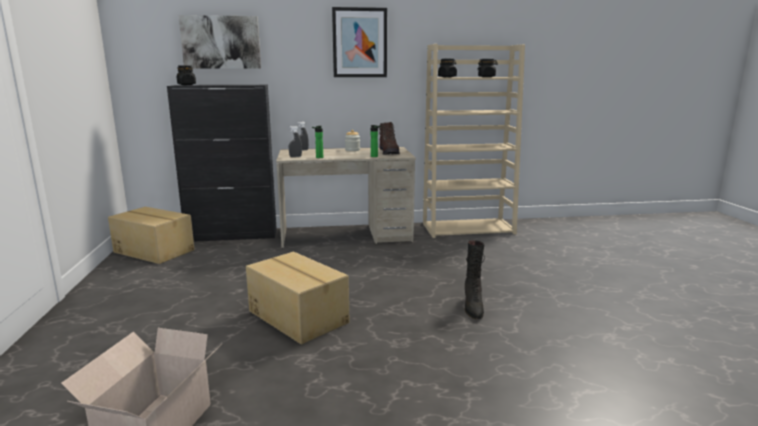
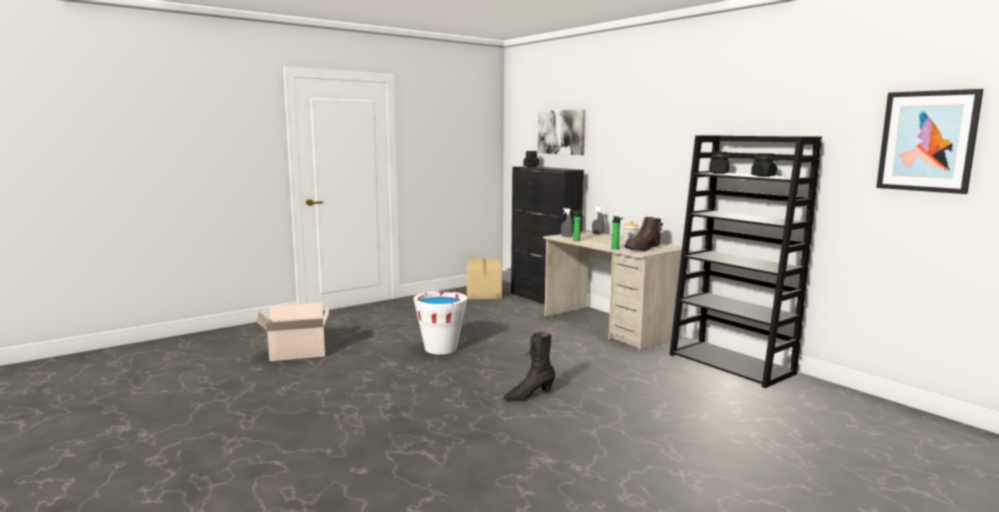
camera: 60 degrees right, 5 degrees down
(299, 316) = (441, 349): cardboard box -> white bucket
(359, 43) = (658, 132): picture -> picture (927, 141)
(468, 228) = (732, 364): beige bookcase -> black bookcase

